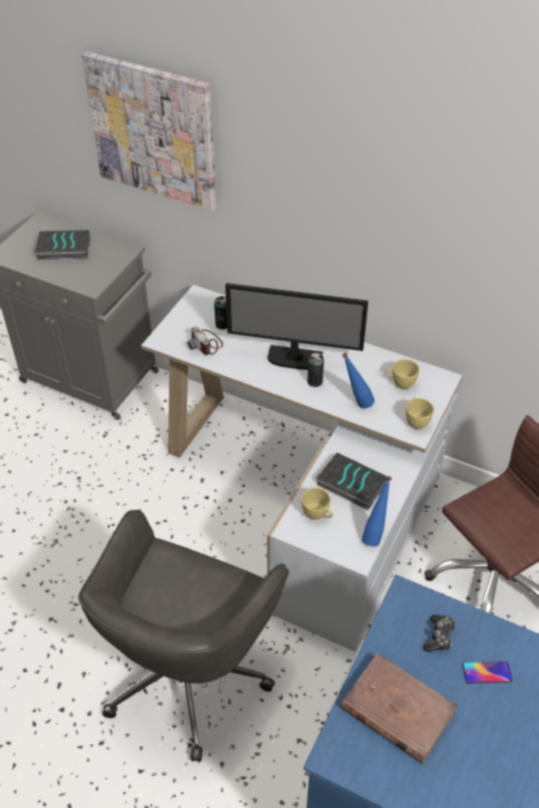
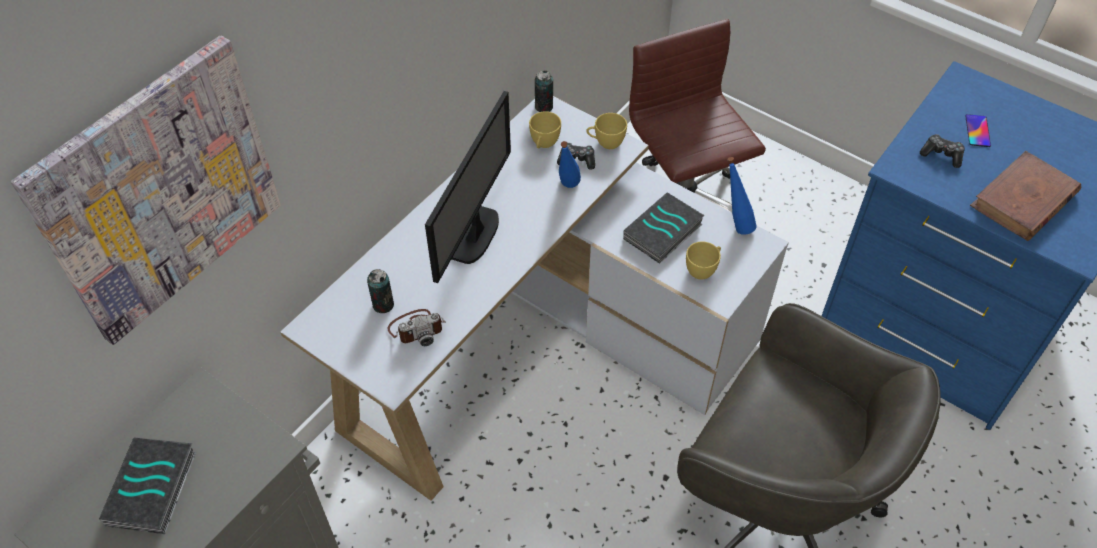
camera: 80 degrees left, 5 degrees up
(315, 381) = (521, 222): can -> can (544, 107)
(390, 405) = (577, 160): none -> game controller

